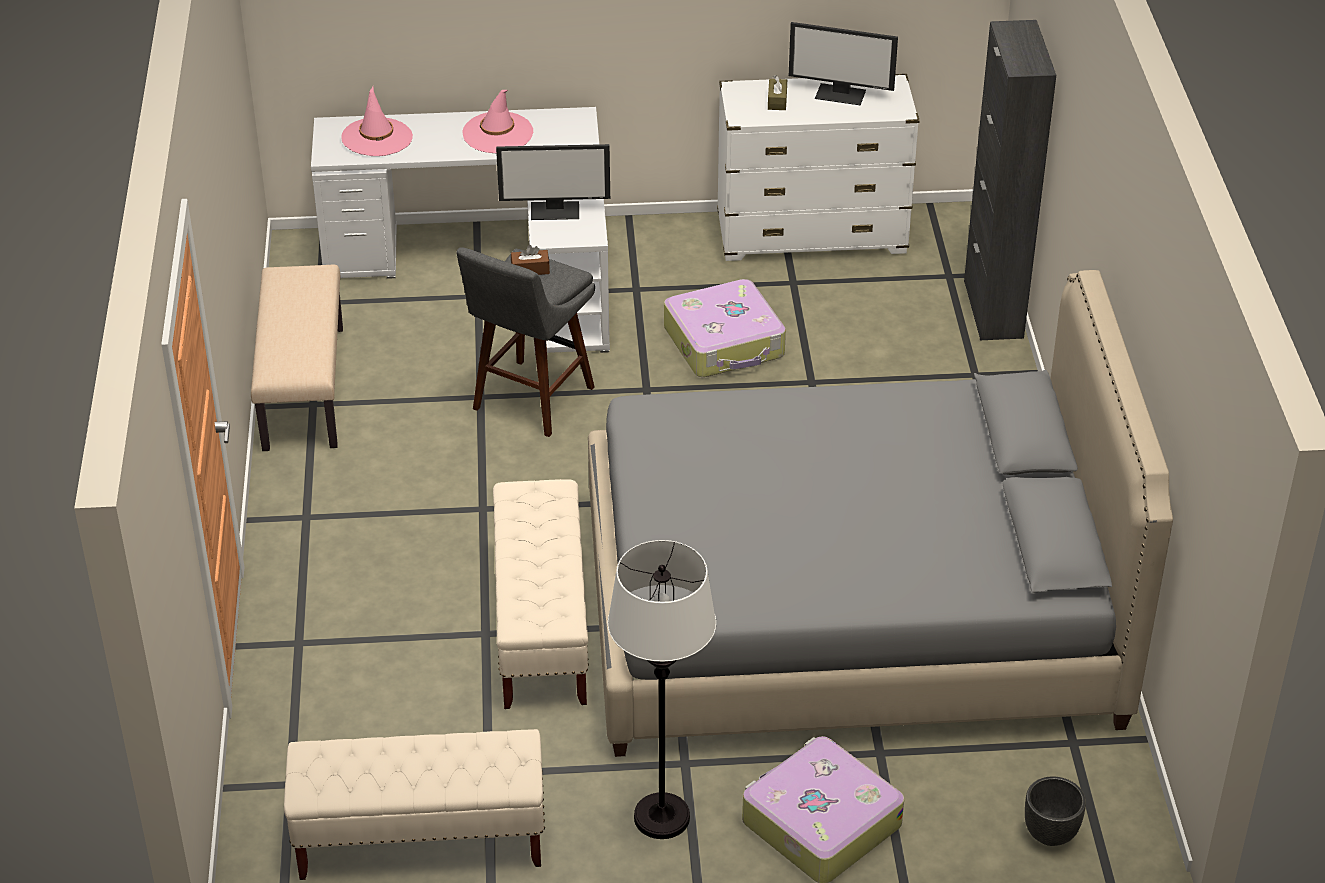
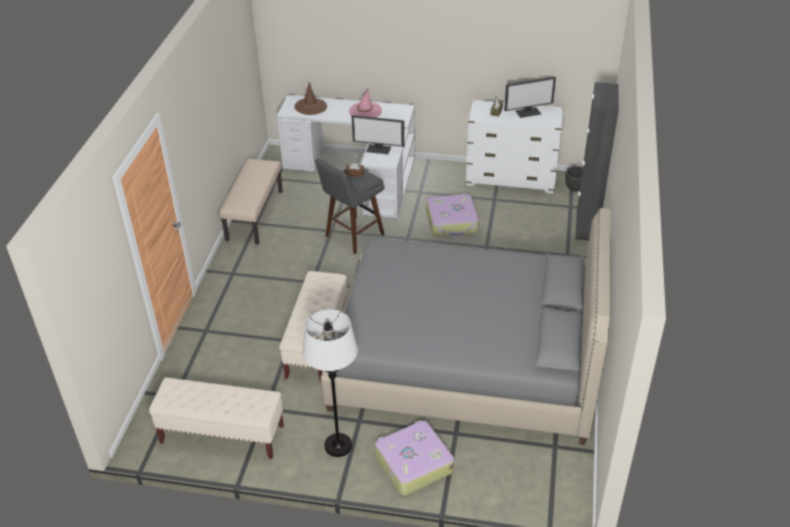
camera: 15 degrees right, 0 degrees up
(377, 137) = (311, 106): pink hat -> brown hat
(841, 94) = (528, 112): monitor -> monitor turned 45 degrees counterclockwise
(1051, 834) = (527, 492): black planter -> black planter (574, 188)

